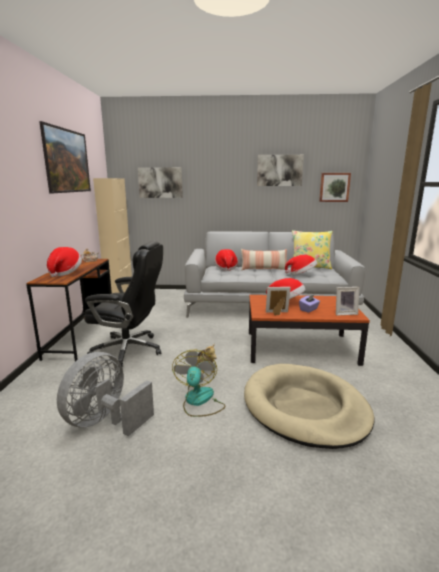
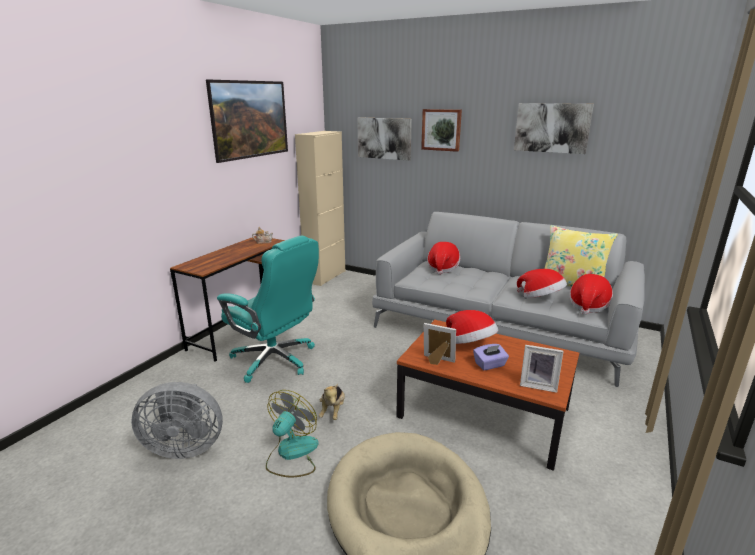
camera: 25 degrees right, 5 degrees up
(64, 272) = (218, 258): hat -> hat (588, 305)
(105, 421) = (184, 447): grey fan -> grey fan turned 150 degrees counterclockwise
(129, 350) = (275, 360): black office chair -> turquoise office chair
(263, 269) = (495, 278): pillow -> none
(334, 187) = (644, 159): picture -> picture (441, 129)

